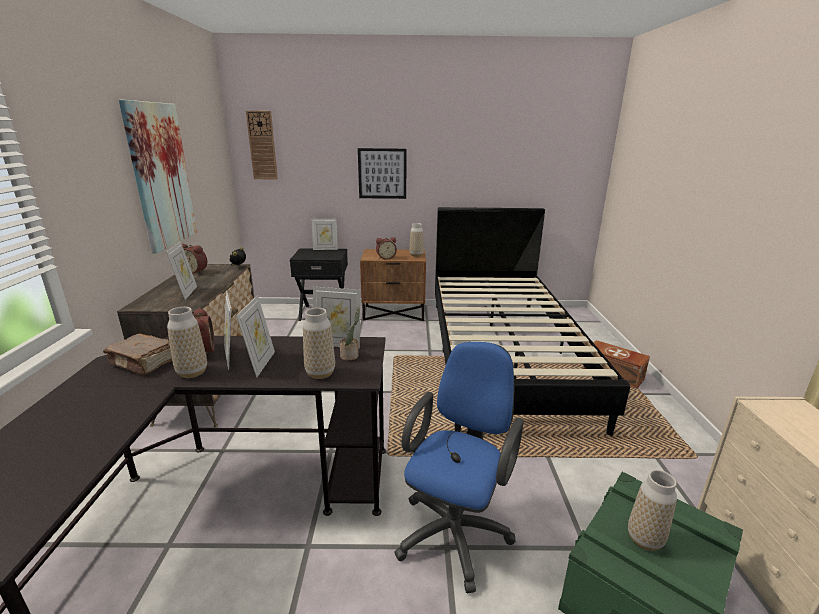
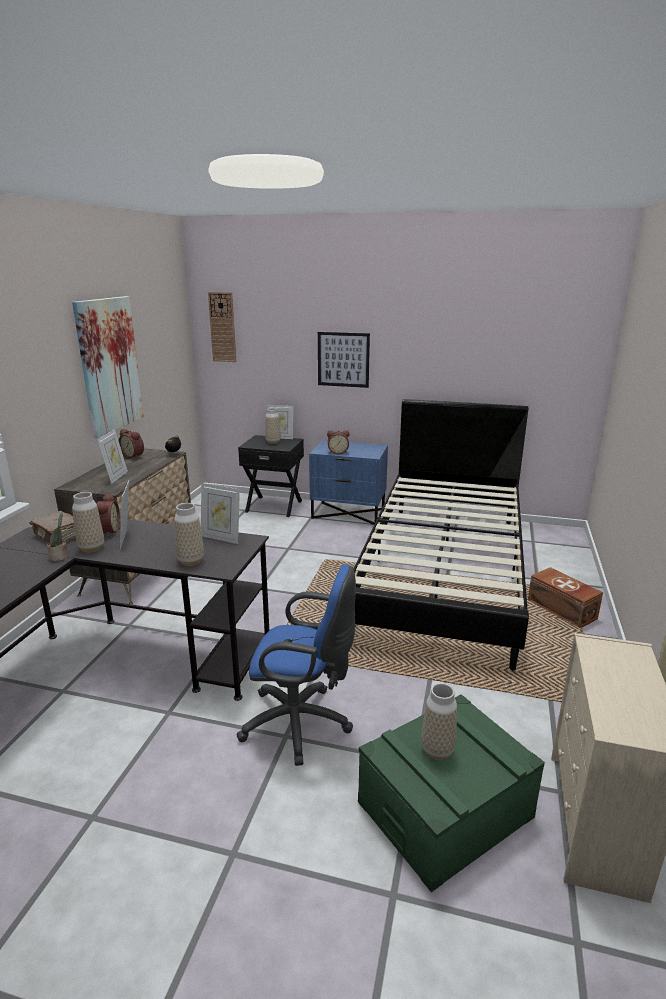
camera: 15 degrees right, 0 degrees up
(260, 364) = (148, 547): picture frame -> none
(351, 356) = (226, 549): potted plant -> potted plant (60, 557)
(394, 313) = (348, 513): brown nightstand -> blue nightstand
(416, 255) = (373, 451): vase -> vase (273, 442)
(456, 529) = (301, 724): blue office chair -> blue office chair turned 60 degrees clockwise

